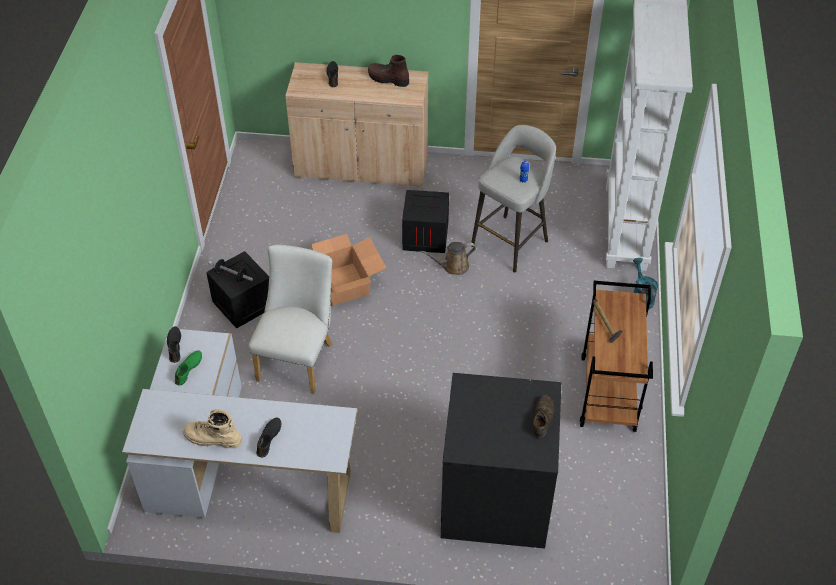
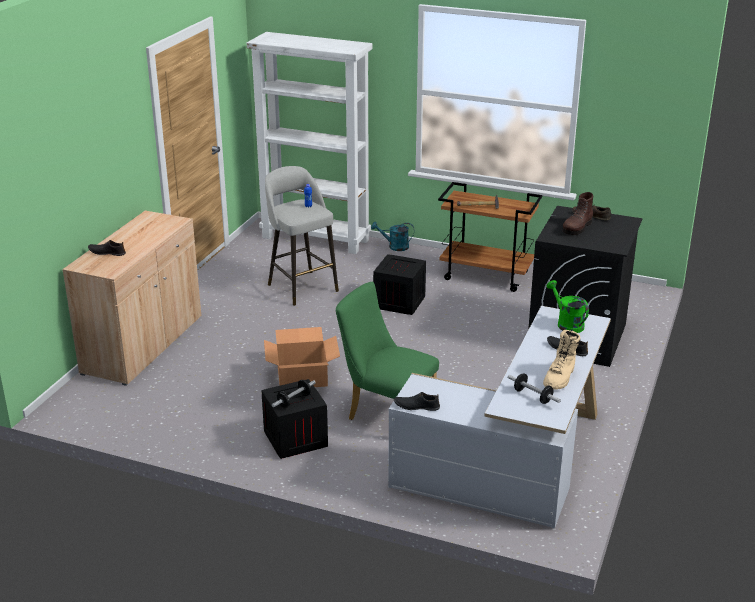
camera: 75 degrees left, 20 degrees down
(175, 420) = (533, 396): none -> dumbbell
(188, 369) = (452, 400): green shoe -> none
(298, 358) = (385, 413): white chair -> green chair
(321, 434) = (566, 323): none -> green watering can
(388, 79) = (139, 228): brown boot -> brown boot (577, 228)
(426, 236) = (266, 325): crate -> crate (399, 302)
(453, 266) = (314, 317): brown watering can -> none

